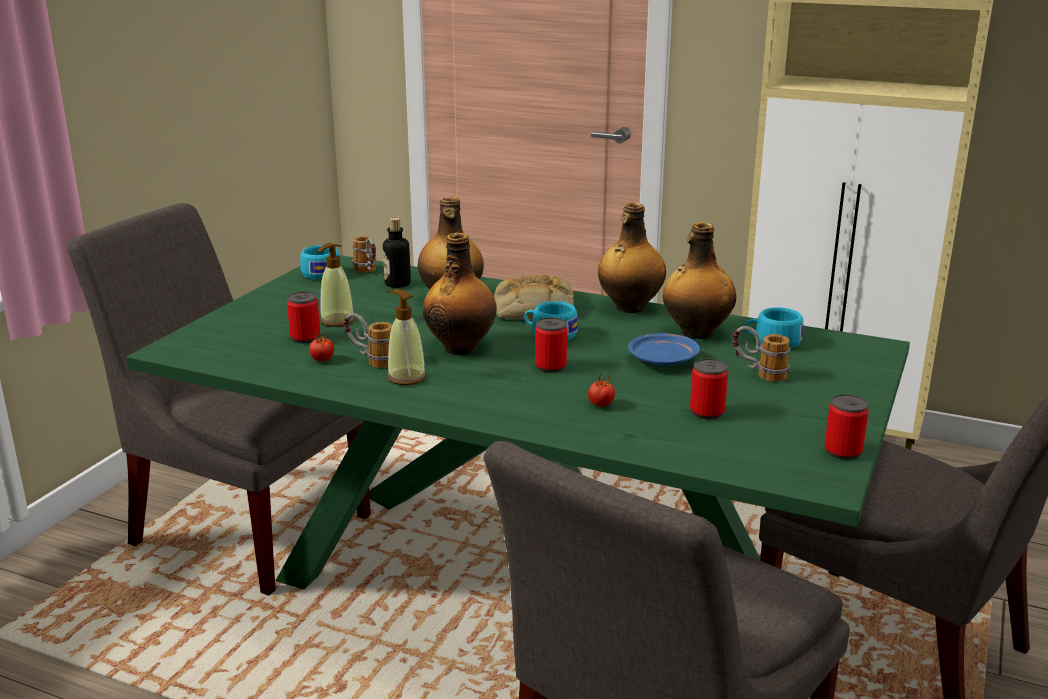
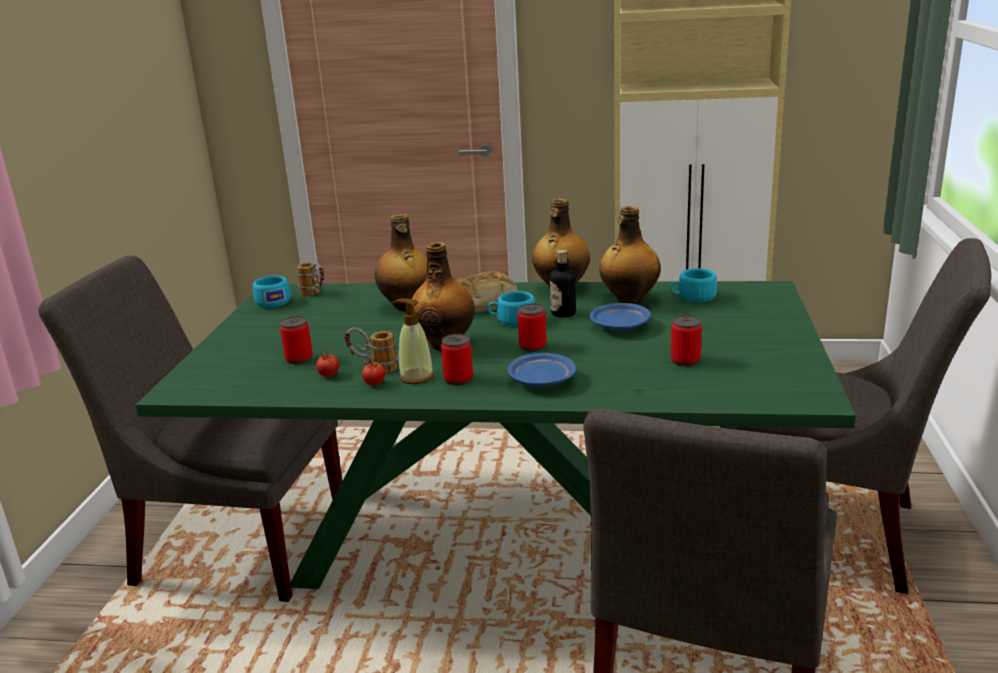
camera: 15 degrees left, 0 degrees up
(337, 321) = (317, 339): soap dispenser -> none
(397, 284) = (349, 300): bottle -> bottle (563, 313)
(532, 405) = (541, 380): none -> blue plate
(601, 405) = (597, 370): tomato -> tomato (374, 384)
(758, 374) = (701, 324): mug -> none
(843, 451) = (810, 372): can -> can (458, 379)

